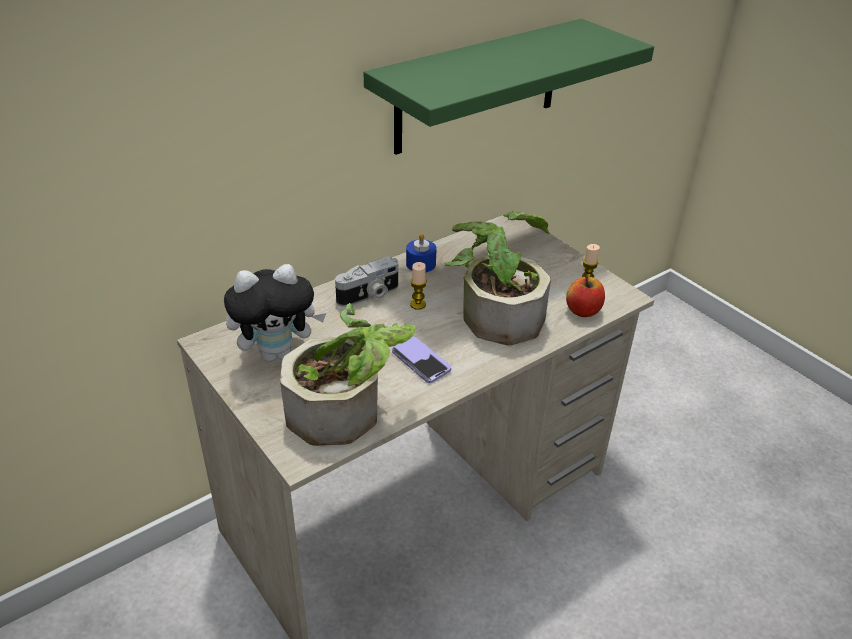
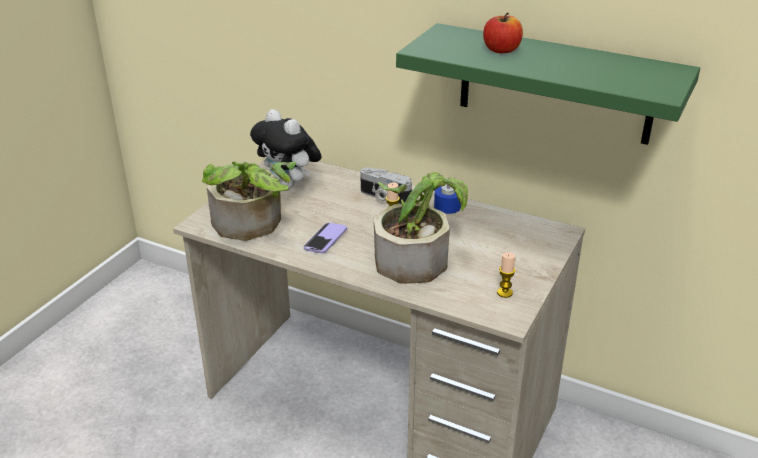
camera: 65 degrees right, 5 degrees down
(583, 310) = (462, 299): apple -> apple (501, 50)

